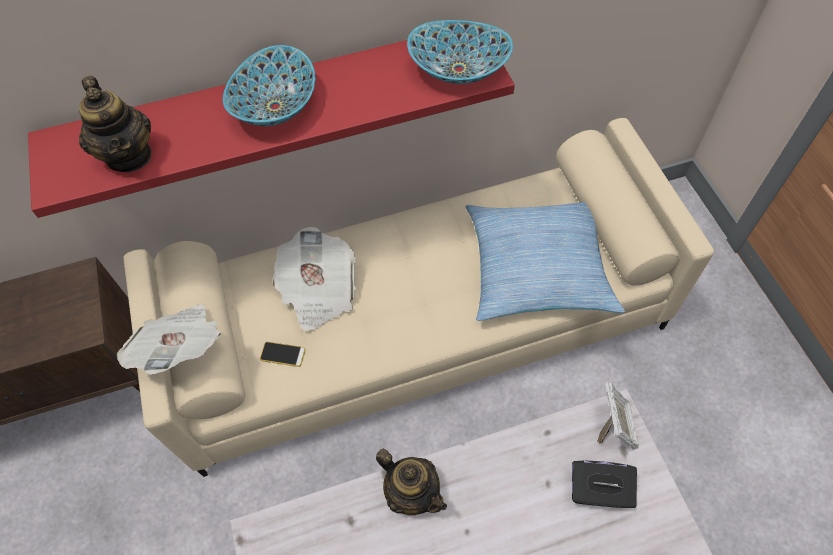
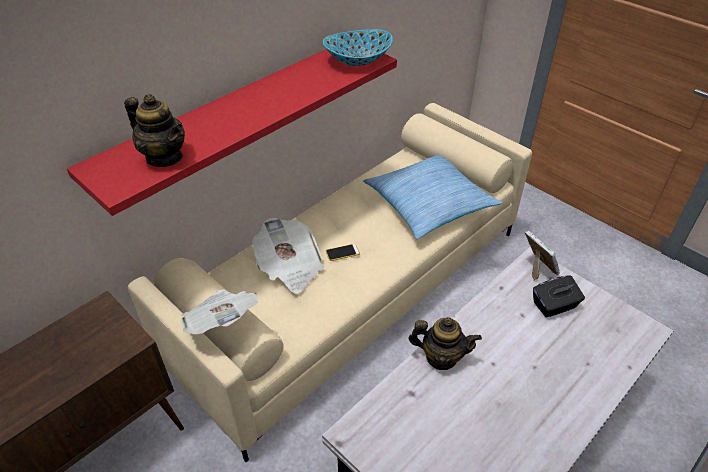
camera: 30 degrees left, 15 degrees down
(276, 107) = (253, 106): bowl -> none
(282, 354) = (289, 314): phone -> phone (342, 252)

